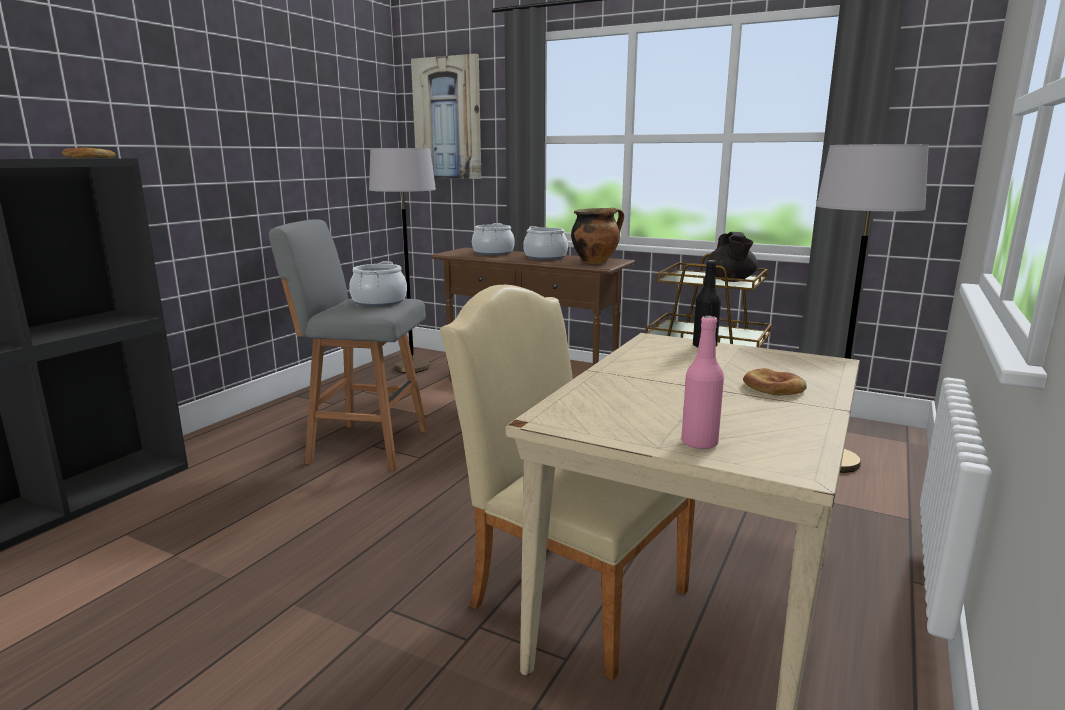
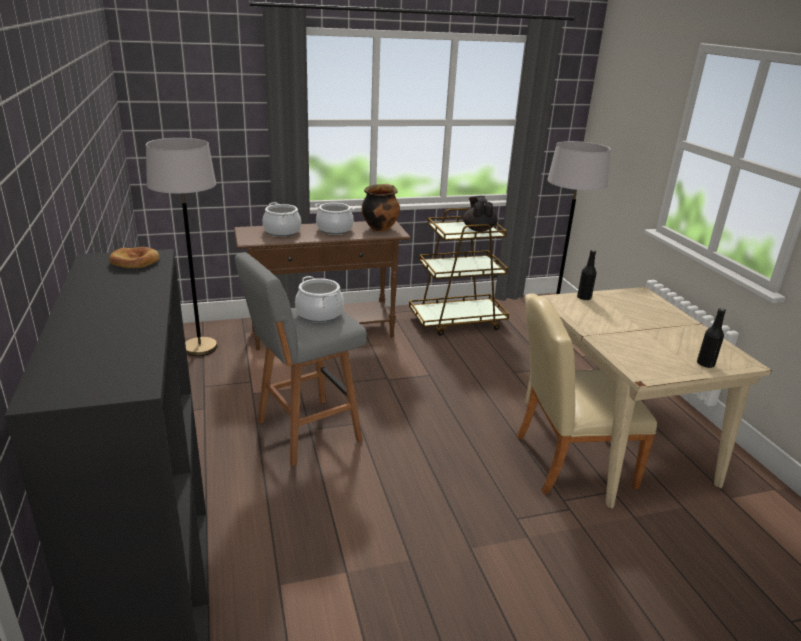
camera: 45 degrees left, 10 degrees up
(447, 119) = (187, 101): picture -> none
(699, 443) = (705, 364): pink bottle -> black bottle
(730, 280) = (478, 229): black teapot -> black teapot turned 150 degrees counterclockwise
(773, 387) = (659, 319): bread -> none

